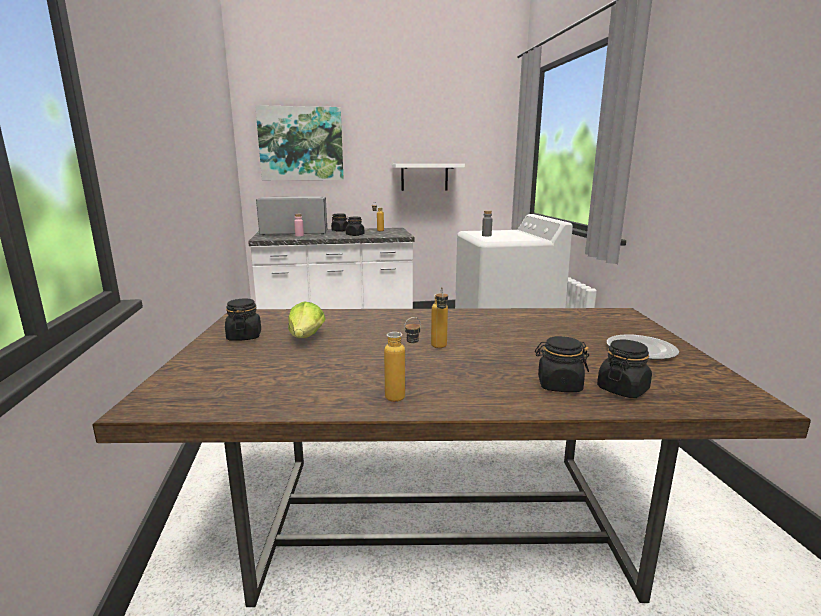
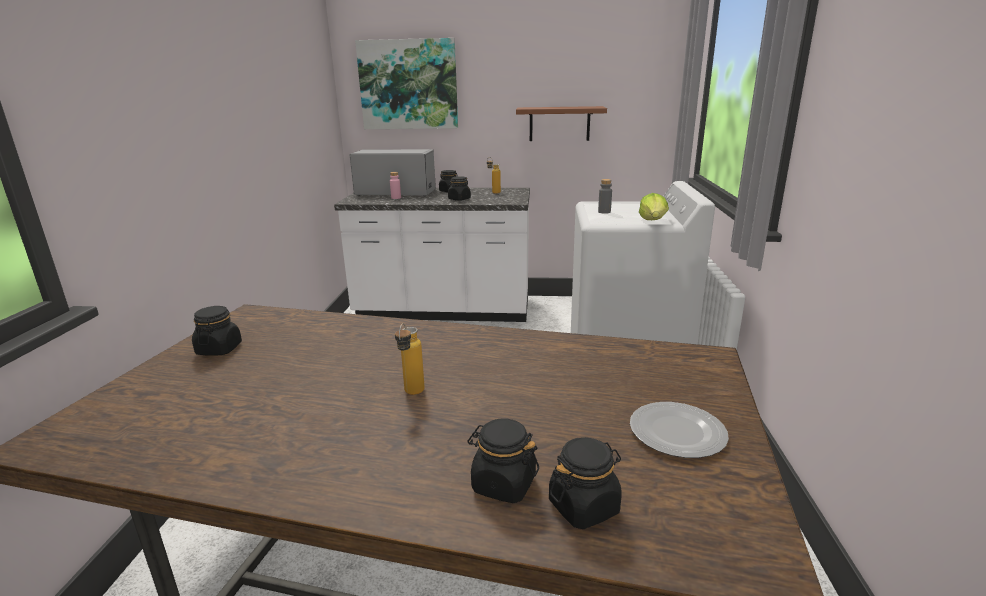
camera: 15 degrees right, 5 degrees up
(306, 337) = (280, 358): lettuce -> lettuce (653, 221)
(403, 396) = (298, 472): bottle -> none
(424, 177) = (559, 124): white shelf -> brown shelf

